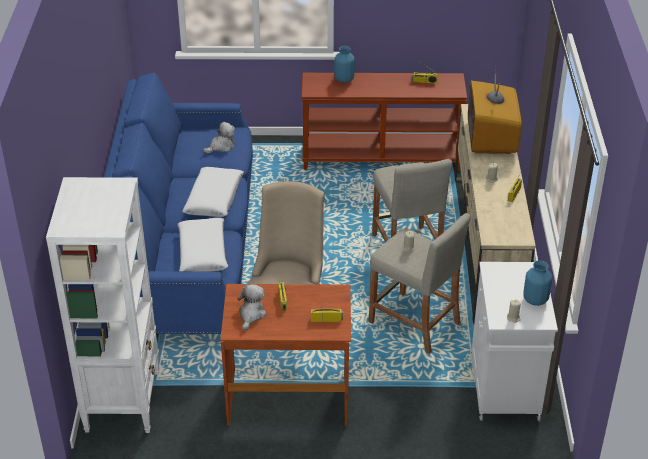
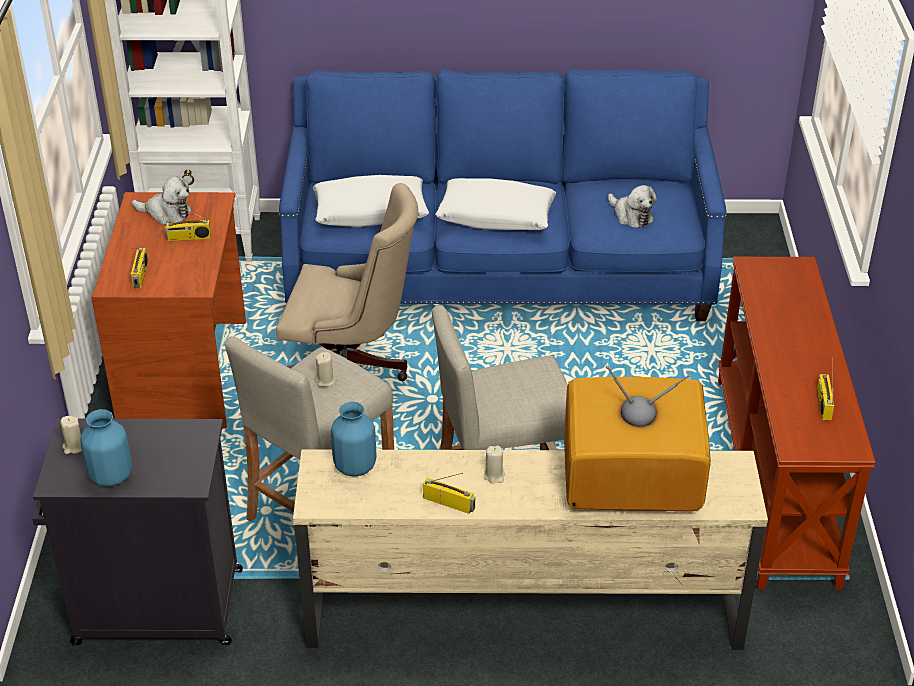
camera: 90 degrees right, 0 degrees up
(344, 79) = (802, 302): blue vase -> blue vase (354, 466)
(505, 388) = (155, 607): white cabinet -> black cabinet

